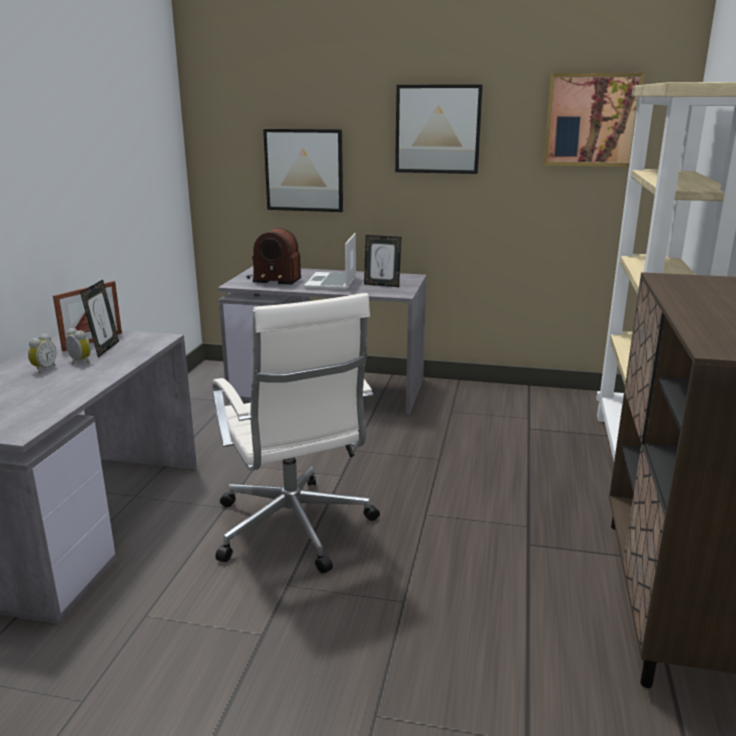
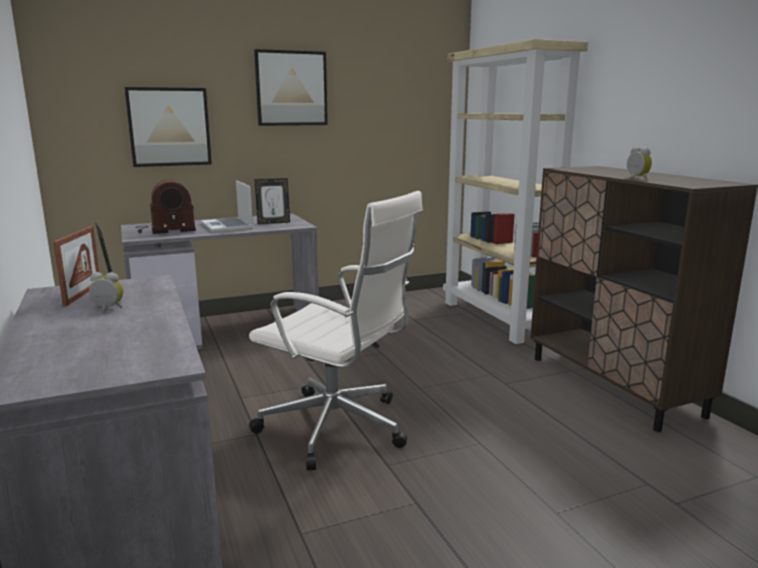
camera: 35 degrees left, 5 degrees down
(43, 369) = (78, 321): alarm clock -> alarm clock (636, 178)
(591, 120) = (404, 82): picture -> none

